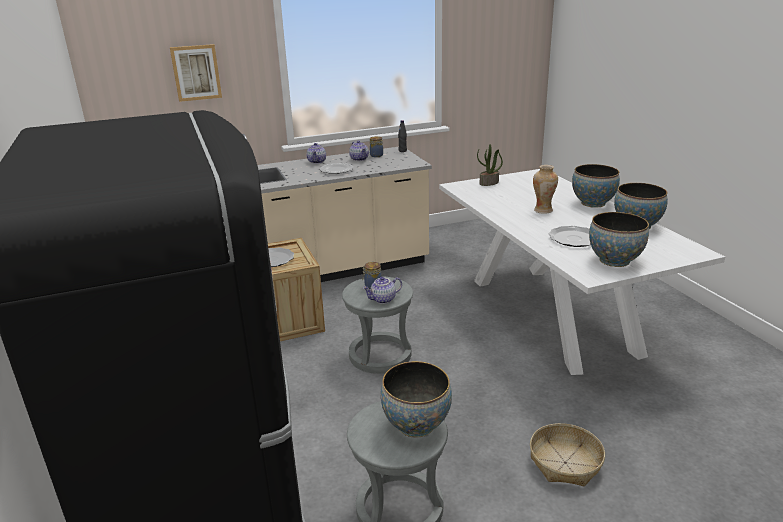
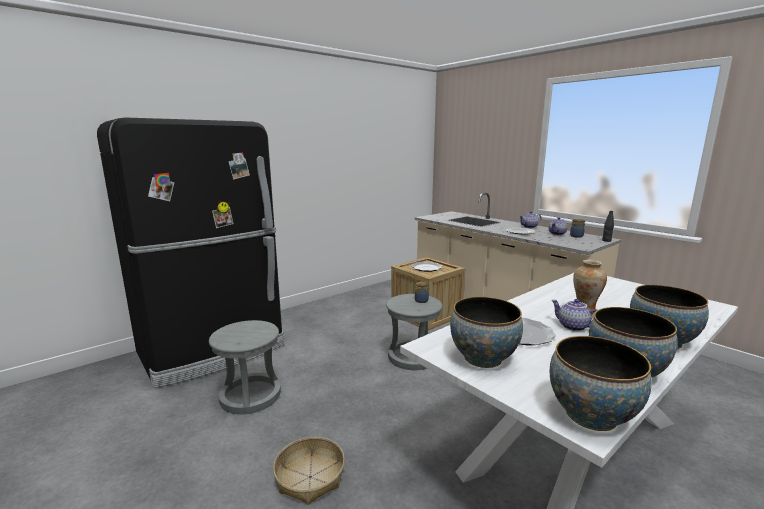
camera: 70 degrees right, 10 degrees down
(196, 72) = (487, 150): picture -> none
(383, 300) = (403, 306): teapot -> teapot (572, 327)
(416, 425) = (249, 338): bowl -> bowl (591, 415)
(489, 183) = (622, 286): potted plant -> none

